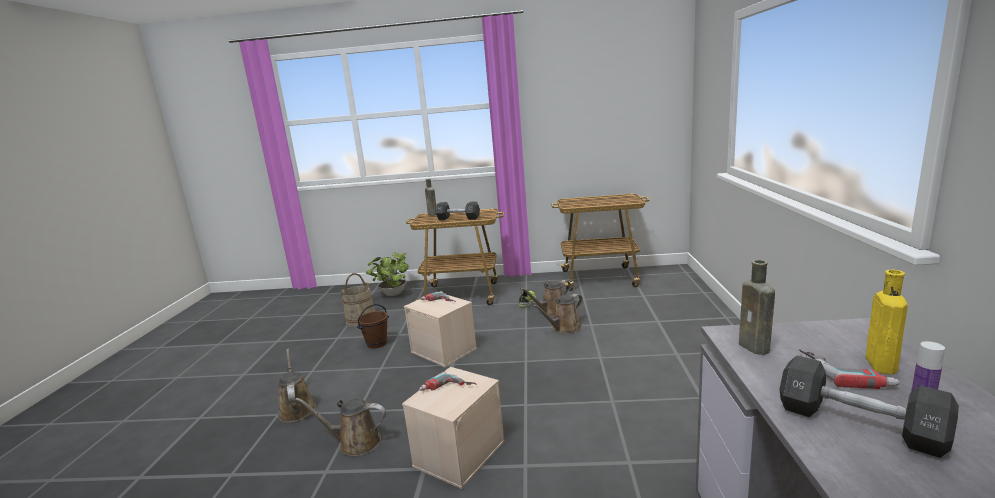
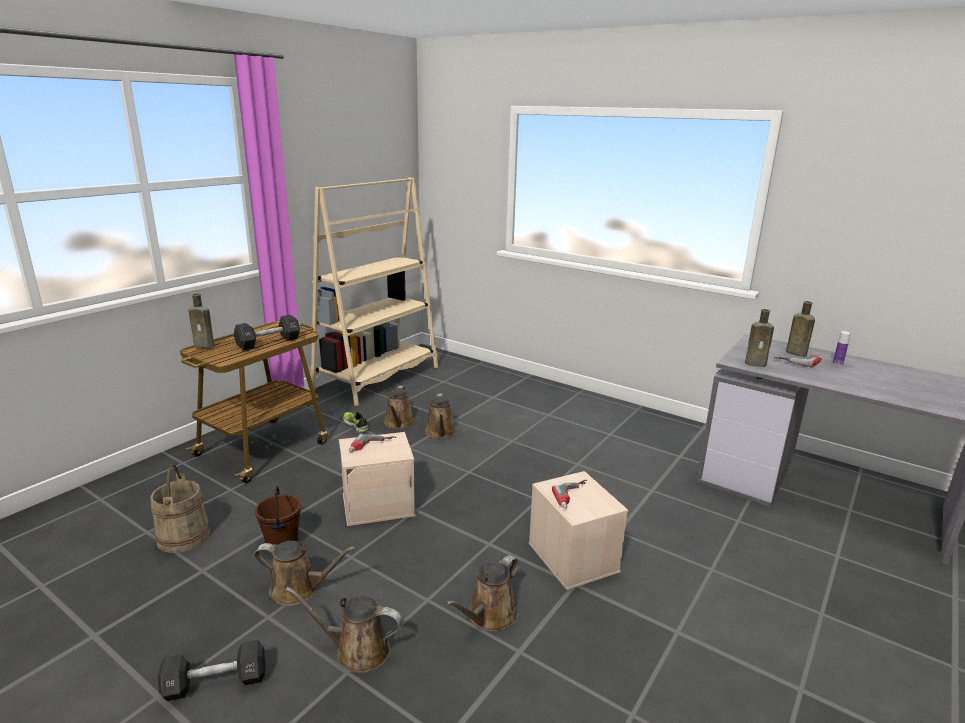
camera: 60 degrees left, 5 degrees up
(339, 368) = (299, 589): none -> brown watering can
(392, 294) = (151, 490): potted plant -> none
(600, 278) = (377, 379): cart -> beige bookcase
(858, 424) = (845, 378): black dumbbell -> black dumbbell (216, 683)
(879, 363) = (794, 353): yellow bottle -> brown bottle

